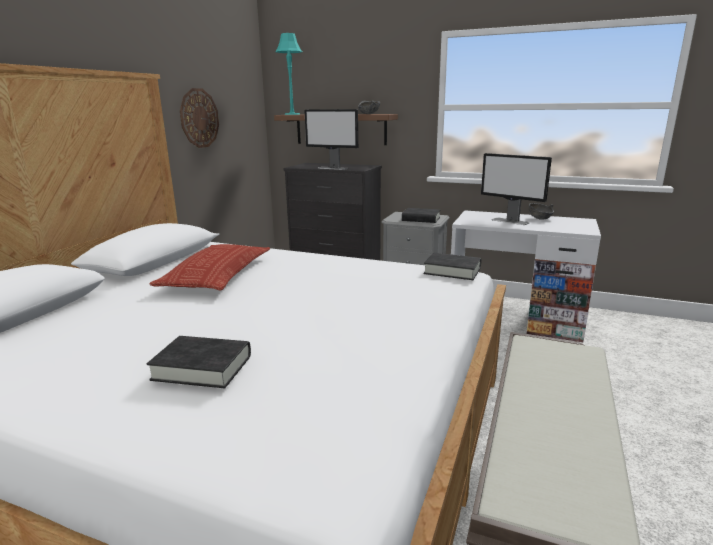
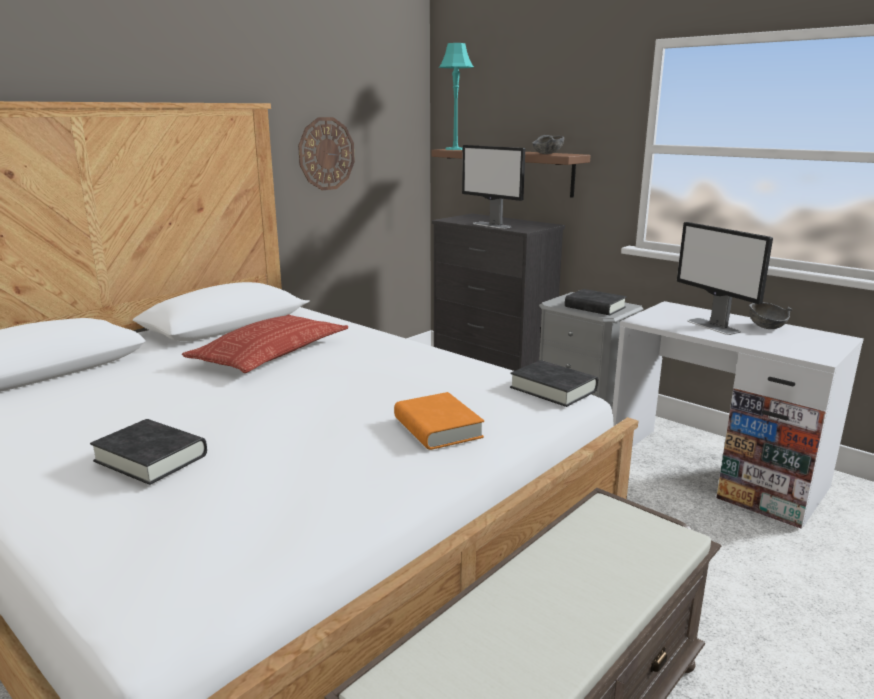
camera: 20 degrees right, 0 degrees up
(405, 306) = (437, 428): none -> orange book

